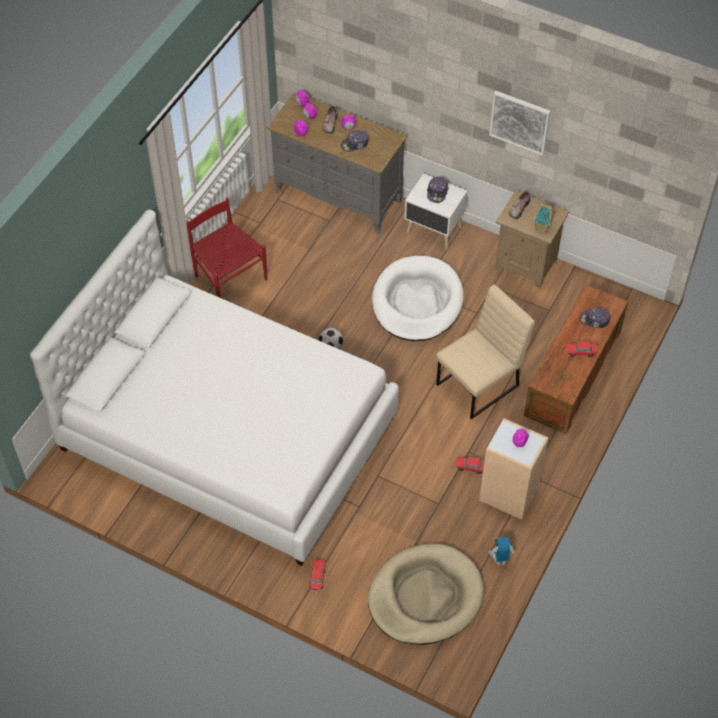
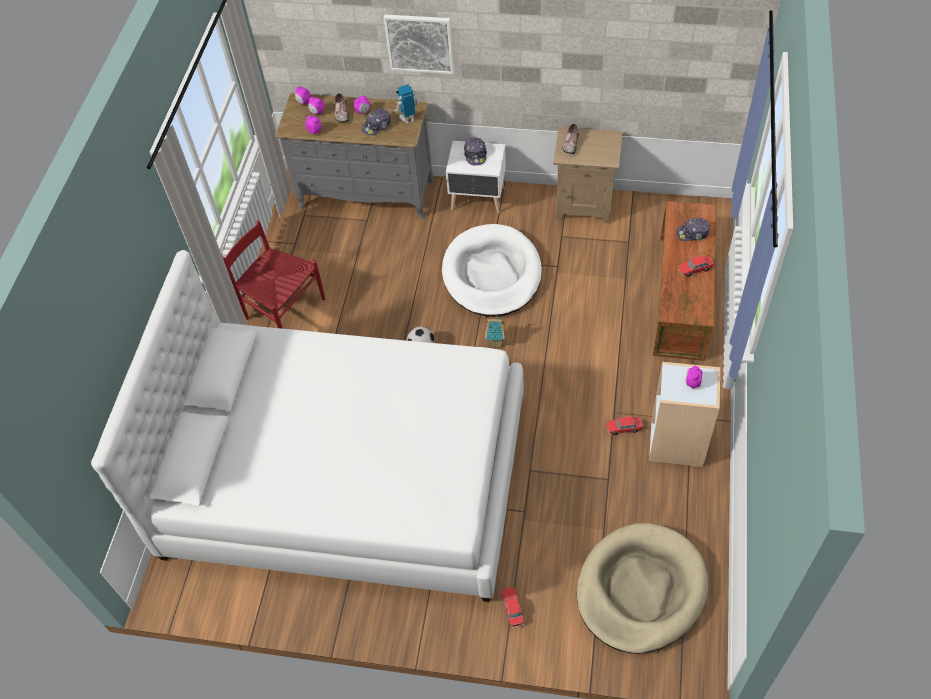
camera: 15 degrees left, 0 degrees up
(480, 384) = (593, 337): beige chair -> none
(500, 559) = (701, 518): toy robot -> toy robot (408, 118)
(520, 122) = (555, 43): picture -> picture (419, 43)
(543, 228) = (604, 155): toy house -> toy house (496, 342)

